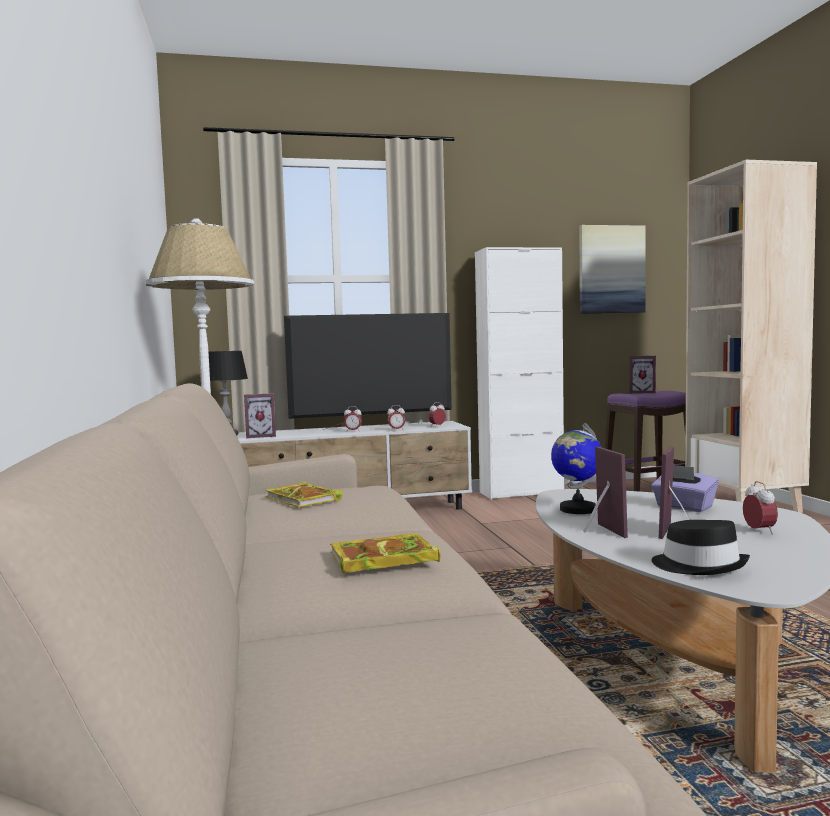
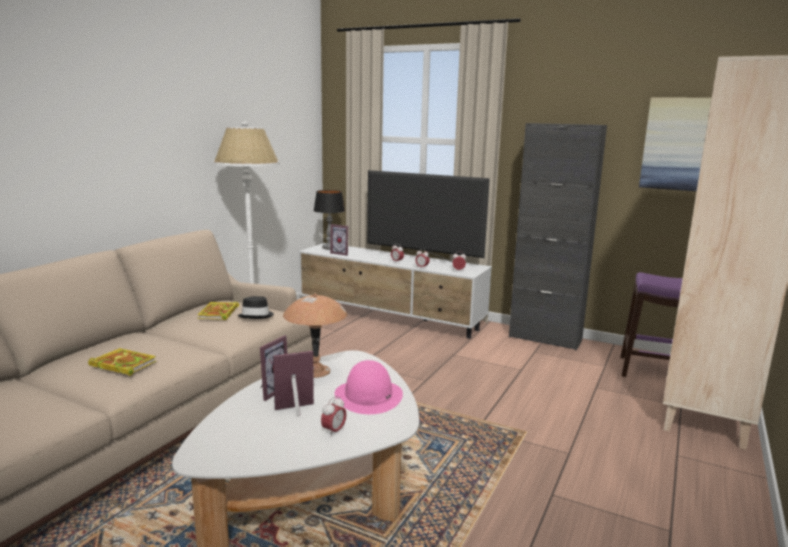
camera: 40 degrees right, 10 degrees up
(521, 493) = (545, 338): white cabinet -> black cabinet
(577, 509) = (315, 371): globe -> brown table lamp
(643, 392) = (670, 278): picture frame -> none
(684, 507) = (368, 396): purple tissue box -> pink hat
(699, 566) = (226, 433): black hat -> black hat (256, 315)

